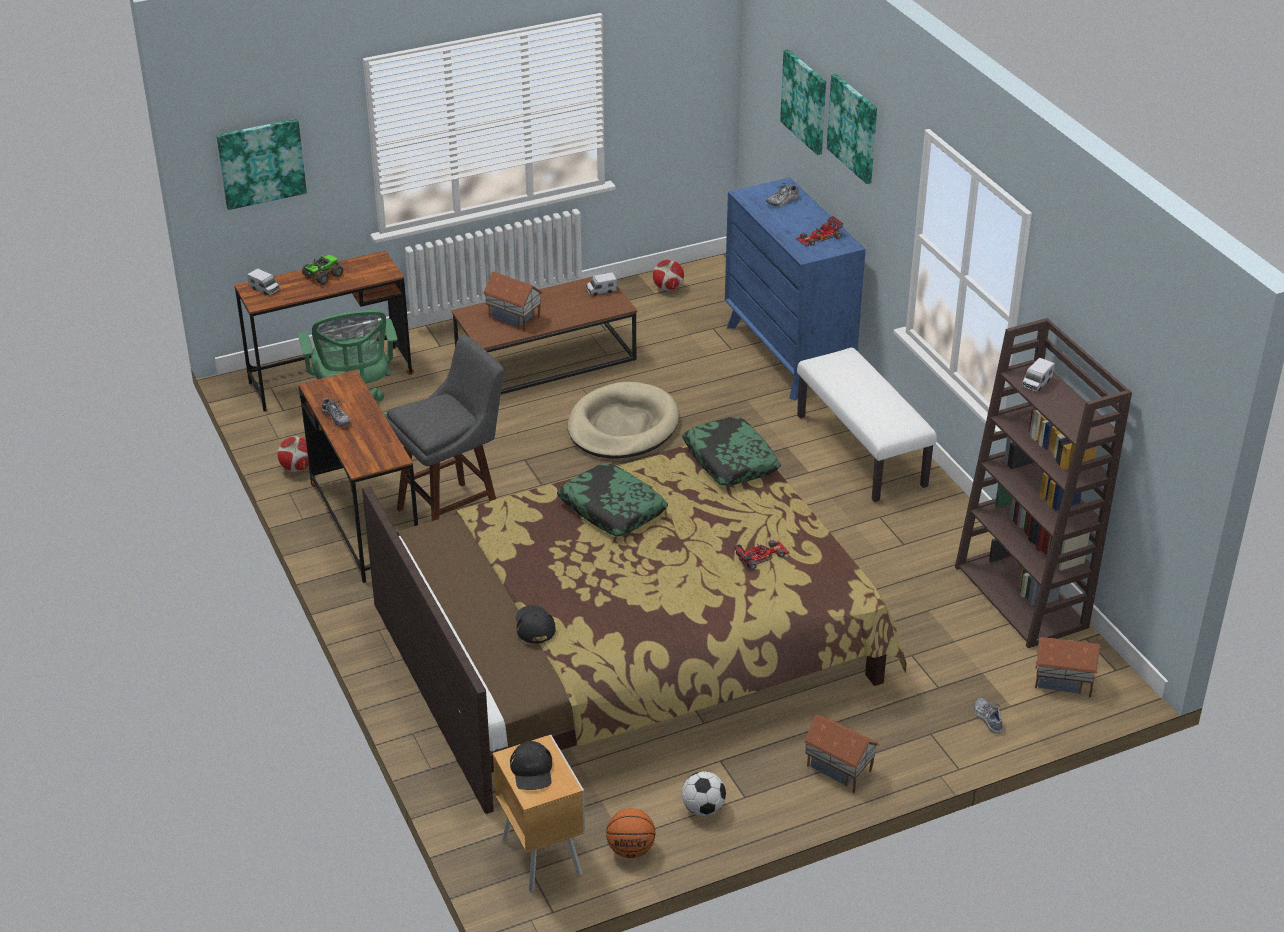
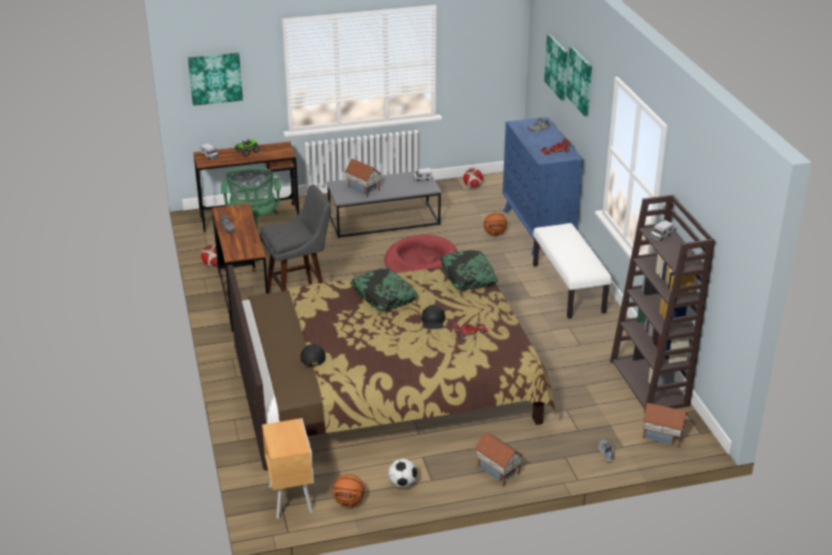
camera: 10 degrees right, 5 degrees down
(532, 770) = (283, 437): black cap -> black cap (433, 321)
(546, 361) = (384, 220): brown coffee table -> grey coffee table
(622, 426) = (420, 260): beige dog bed -> red dog bed
(724, 368) = (495, 234): none -> basketball

